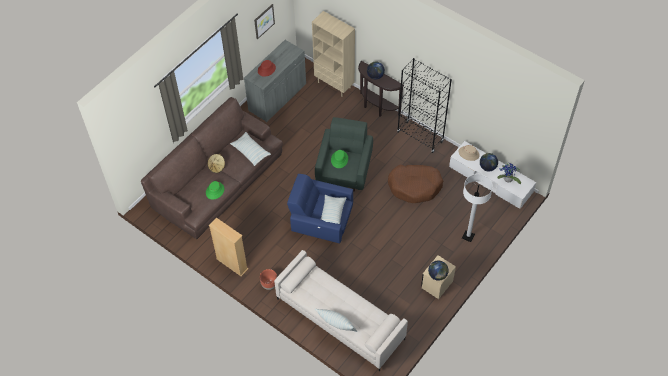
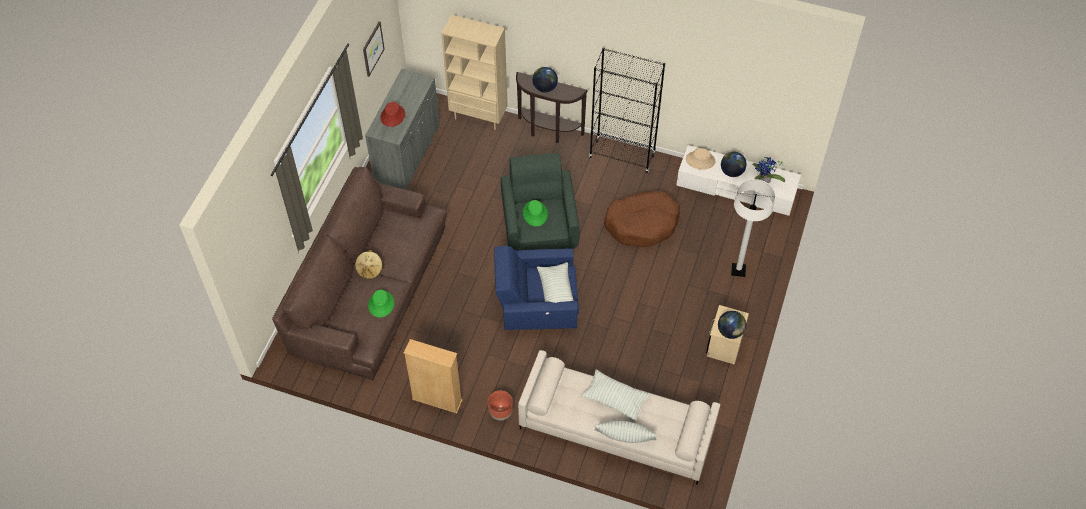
camera: 20 degrees left, 0 degrees up
(250, 152) = (409, 236): pillow -> pillow (615, 399)

